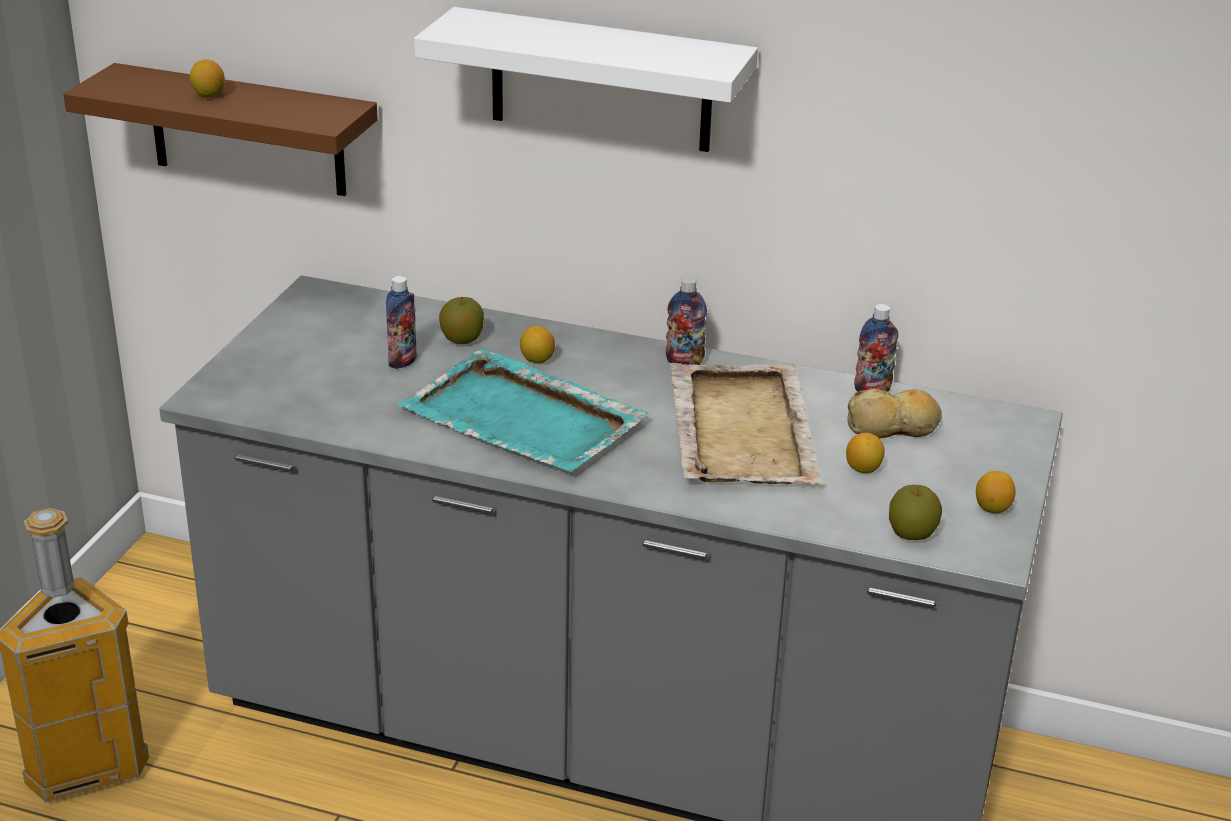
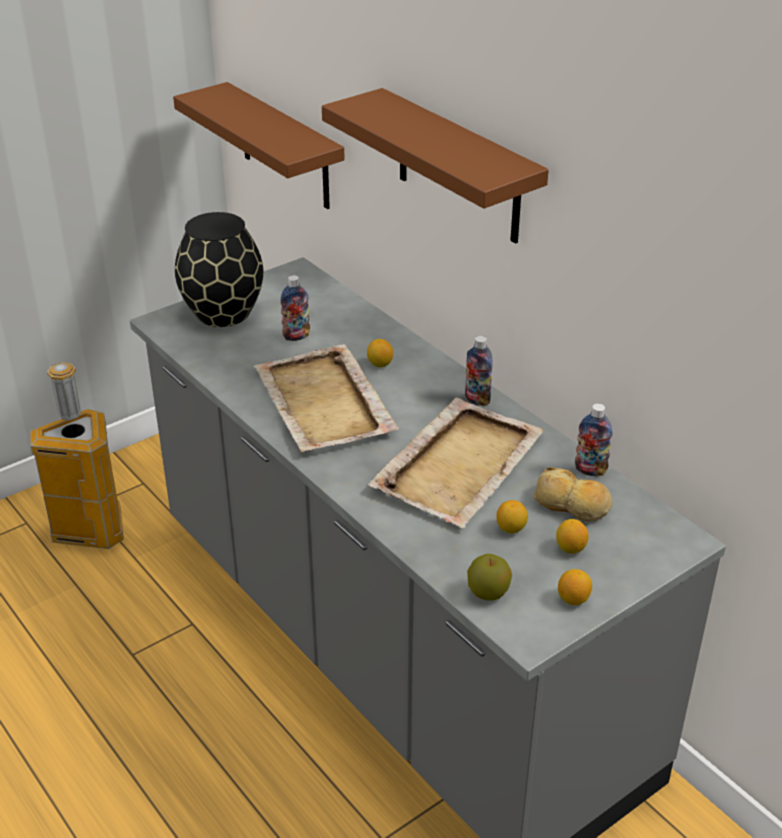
camera: 35 degrees right, 5 degrees up
(208, 95) = (249, 117): lemon -> lemon (570, 548)
(276, 364) = (222, 313): none -> black vase
(462, 340) = (349, 333): apple -> none
(524, 419) = (324, 404): turquoise tray -> beige tray
(601, 81) = (458, 168): white shelf -> brown shelf

